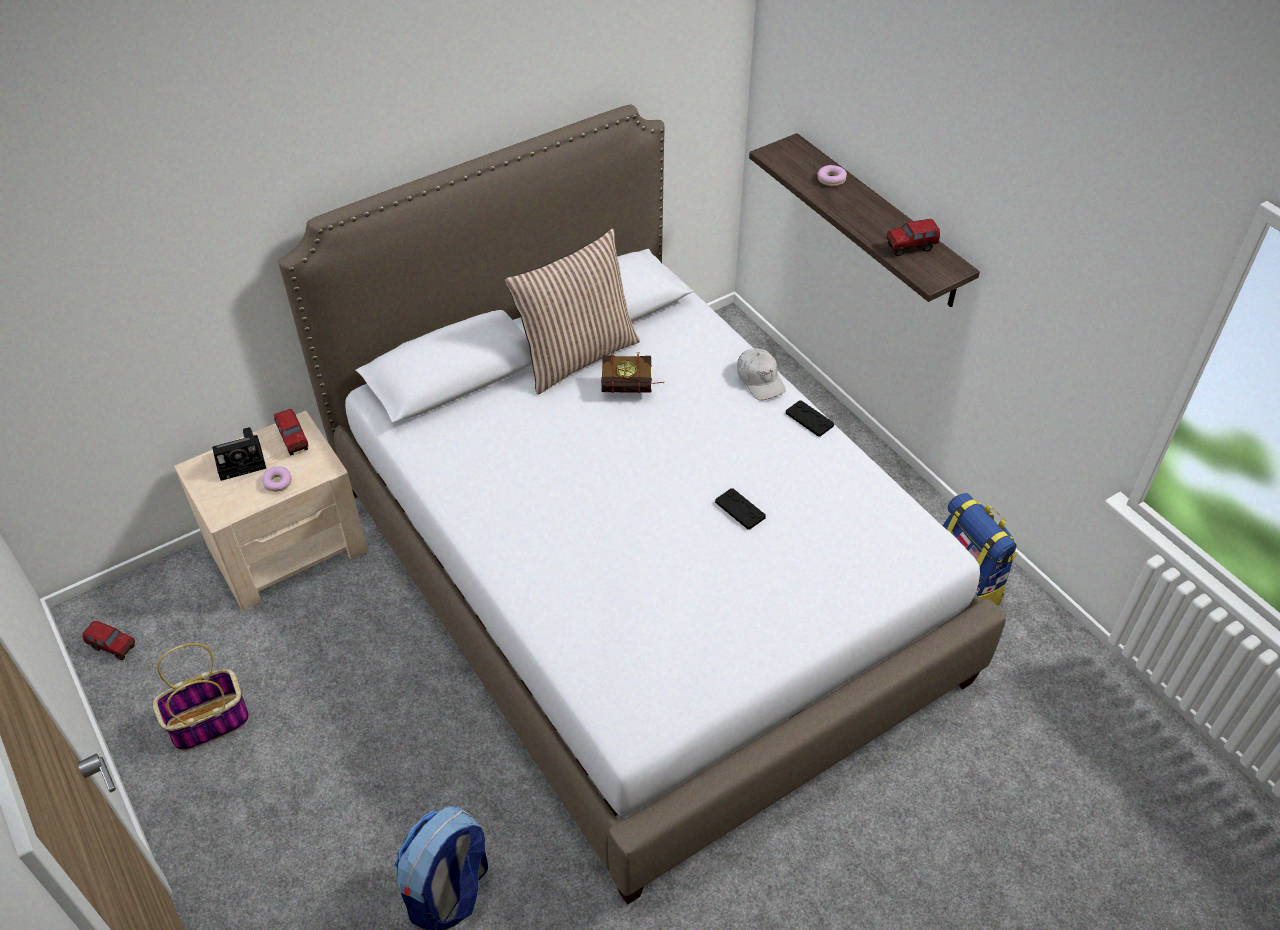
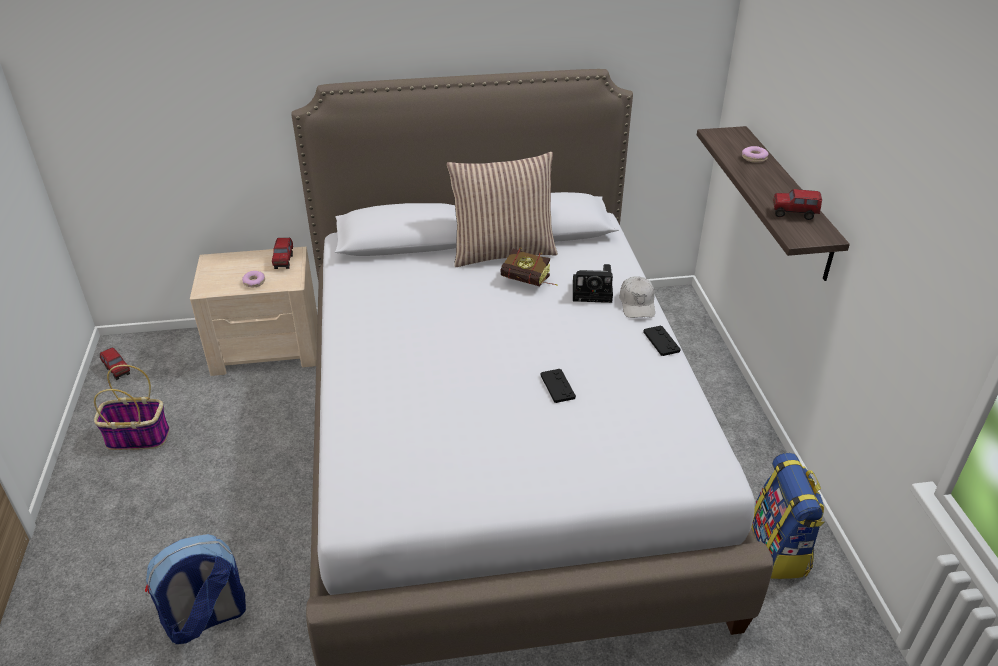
camera: 25 degrees right, 10 degrees down
(243, 460) = (243, 263): camera -> camera (594, 292)

